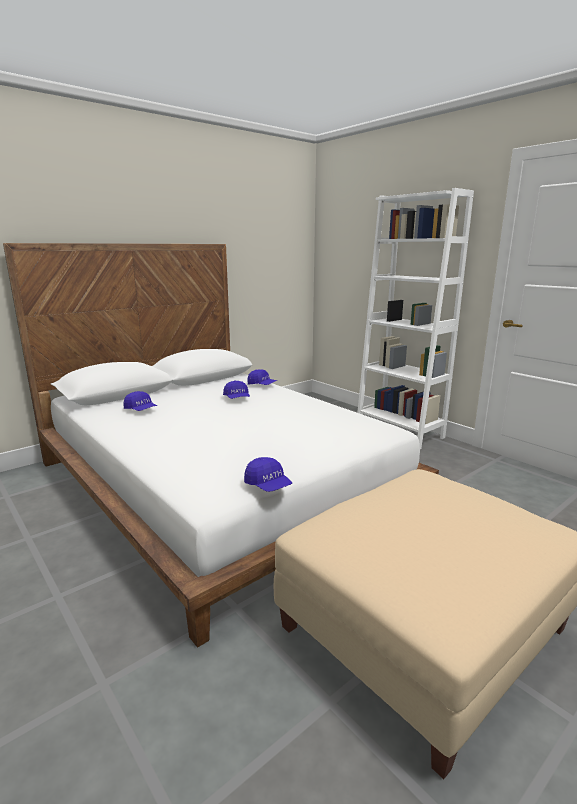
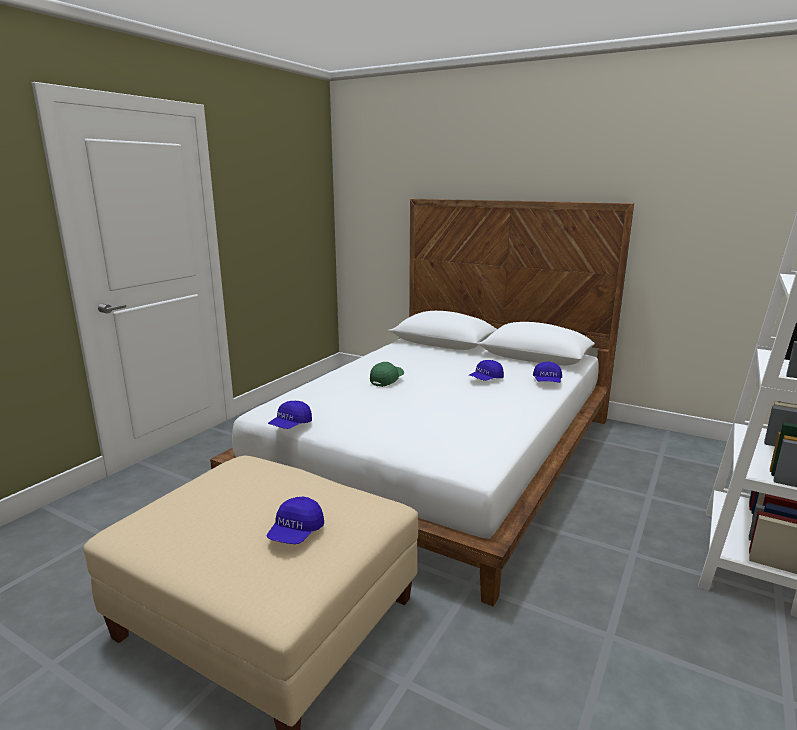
camera: 70 degrees right, 0 degrees up
(141, 410) = (415, 356): blue cap -> blue cap (296, 533)
(198, 428) = (387, 380): none -> green cap

